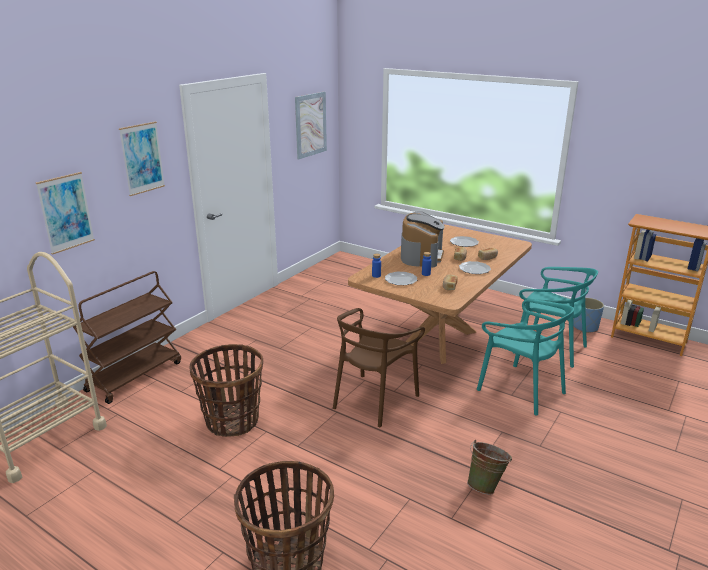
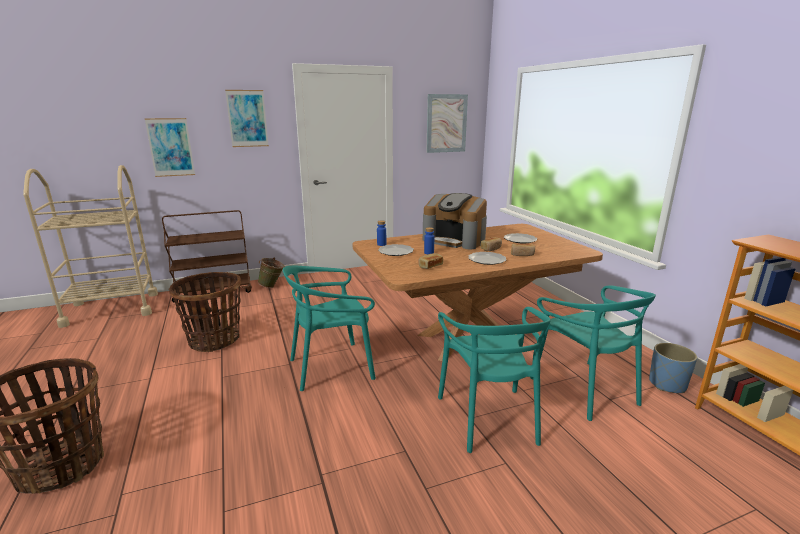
camera: 35 degrees right, 5 degrees down
(374, 400) = (332, 367): brown chair -> turquoise chair
(421, 256) = (455, 240): coffee machine -> coffee machine turned 75 degrees clockwise
(486, 485) = (305, 498): green bucket -> green bucket (273, 286)

